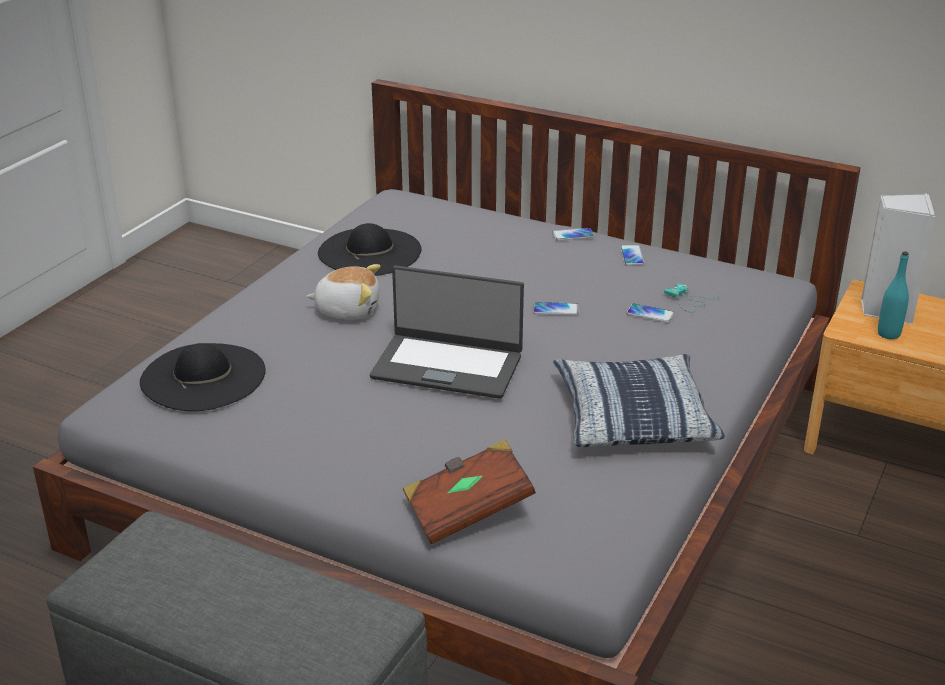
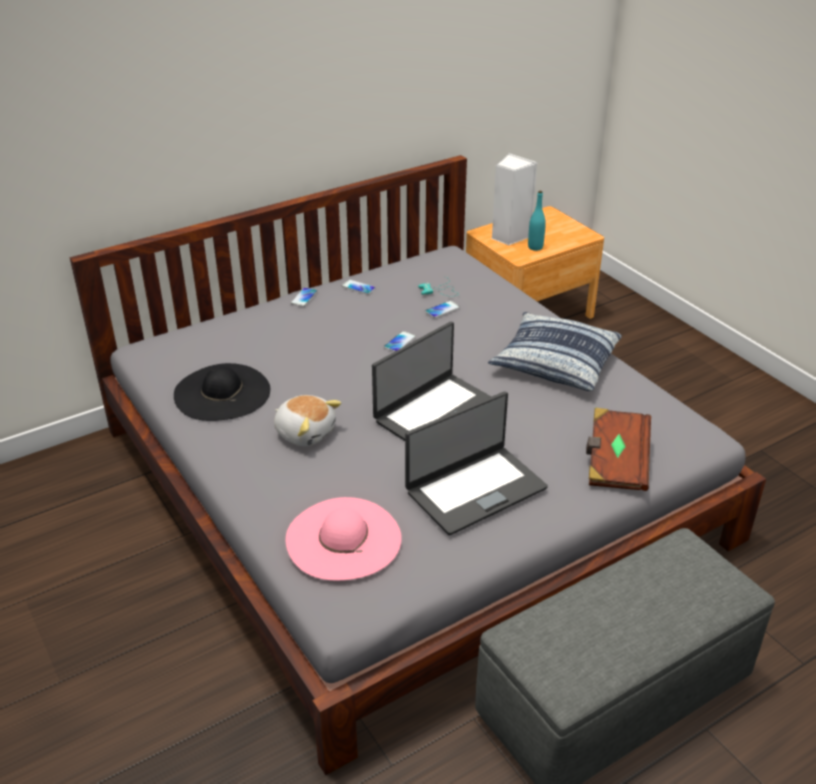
camera: 60 degrees left, 5 degrees up
(203, 376) = (343, 538): black hat -> pink hat
(335, 426) = (475, 489): none -> laptop
(348, 310) = (305, 432): plush toy -> plush toy turned 90 degrees clockwise

